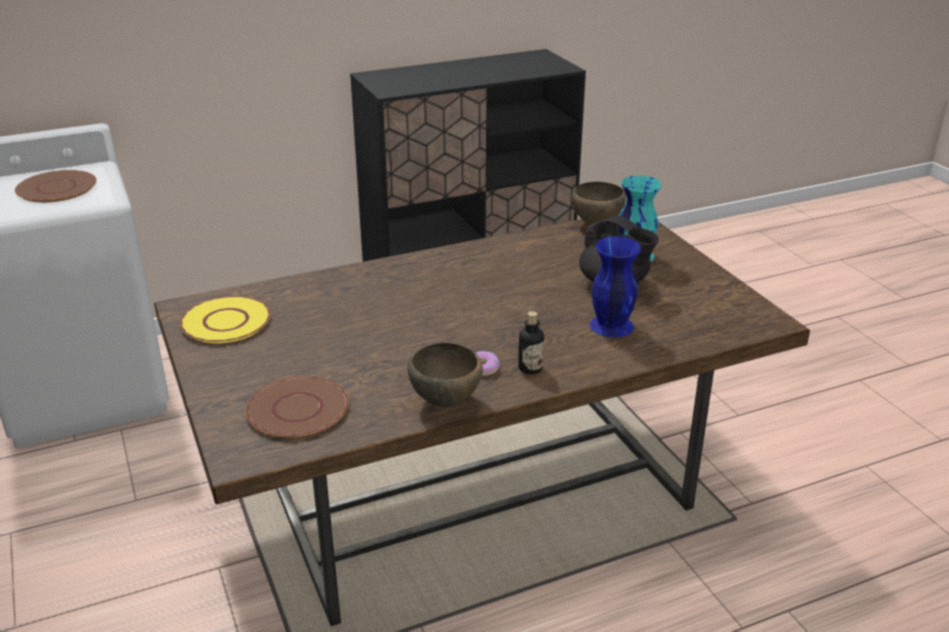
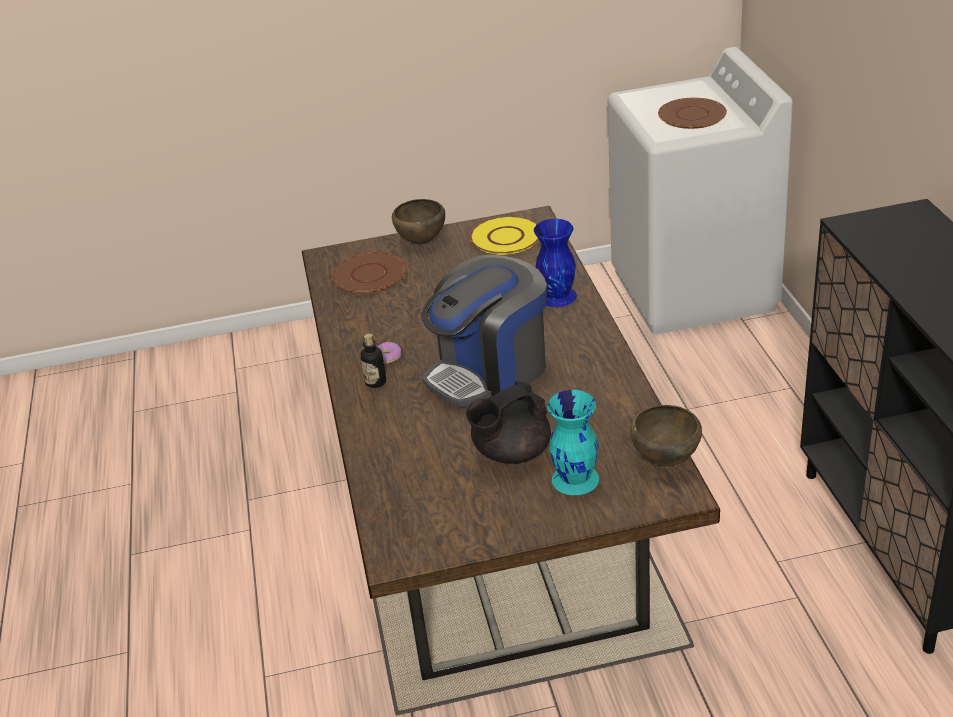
camera: 105 degrees right, 5 degrees up
(446, 402) = (347, 337): brown bowl -> brown bowl (421, 242)
(498, 305) = (489, 372): none -> coffee machine
(610, 325) = (428, 437): blue vase -> blue vase (557, 295)

